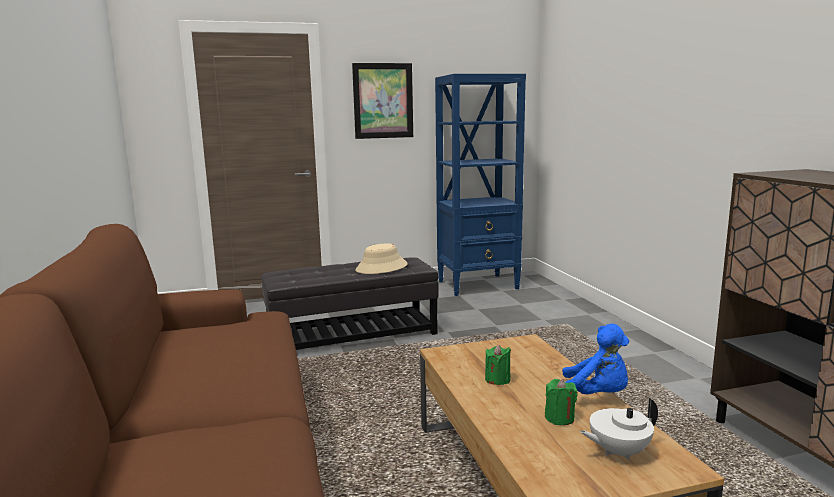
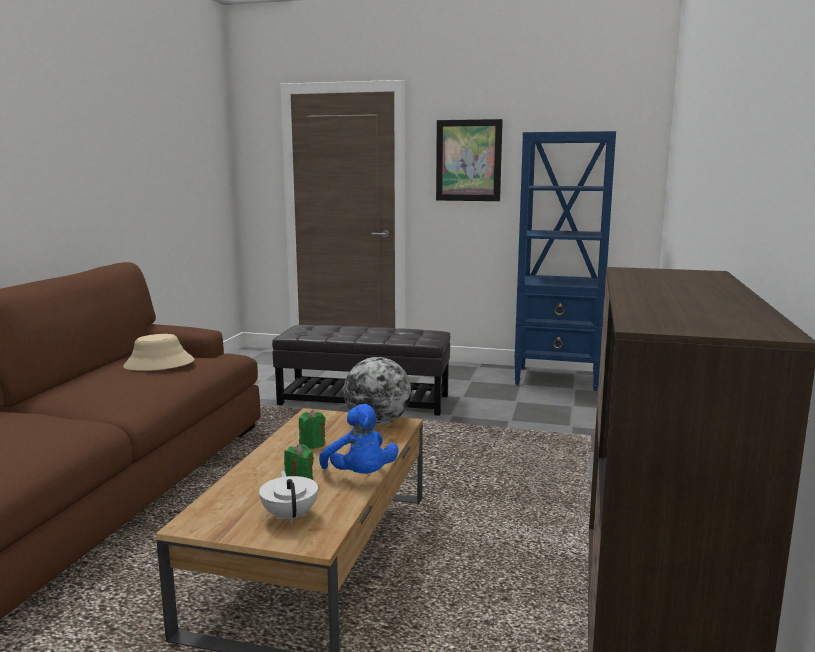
camera: 30 degrees right, 0 degrees up
(381, 268) = (392, 336): beige hat -> beige hat (159, 364)
(510, 346) = (377, 422): none -> globe
(618, 452) = (290, 516): white teapot -> white teapot turned 60 degrees clockwise

